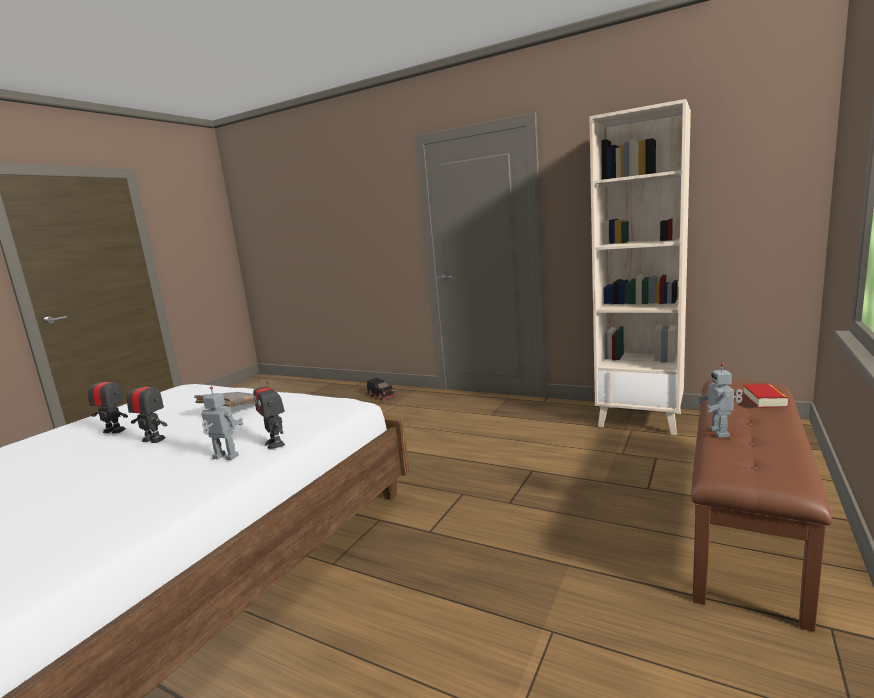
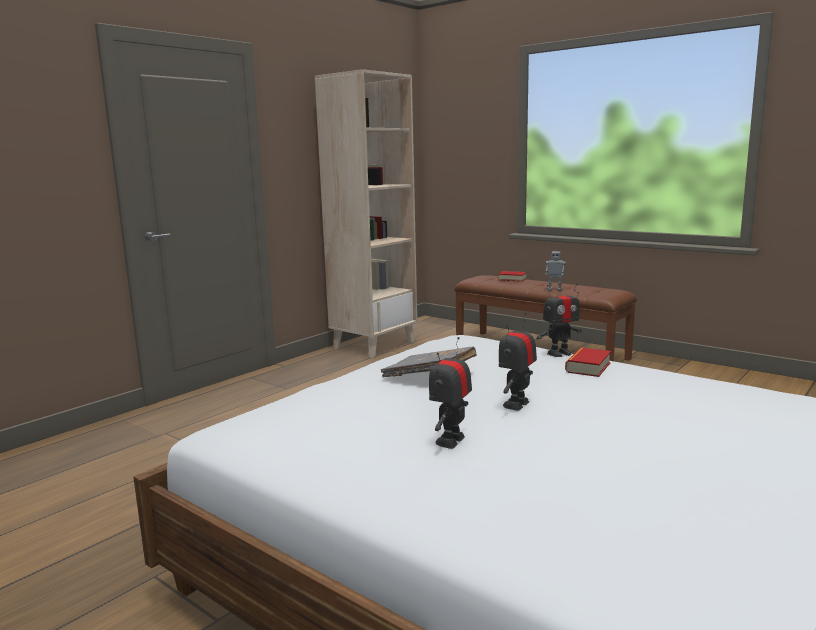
camera: 80 degrees left, 0 degrees up
(224, 457) = (588, 367): toy robot -> book
(381, 396) = (103, 442): toy truck -> none

